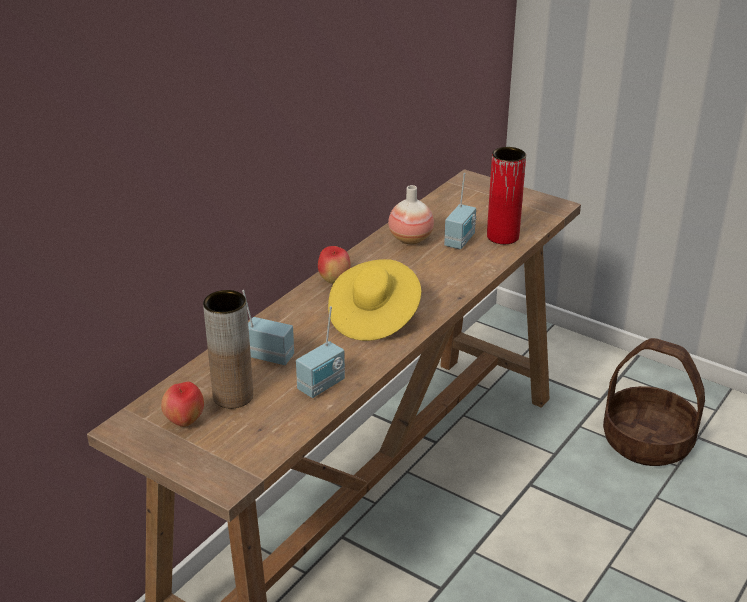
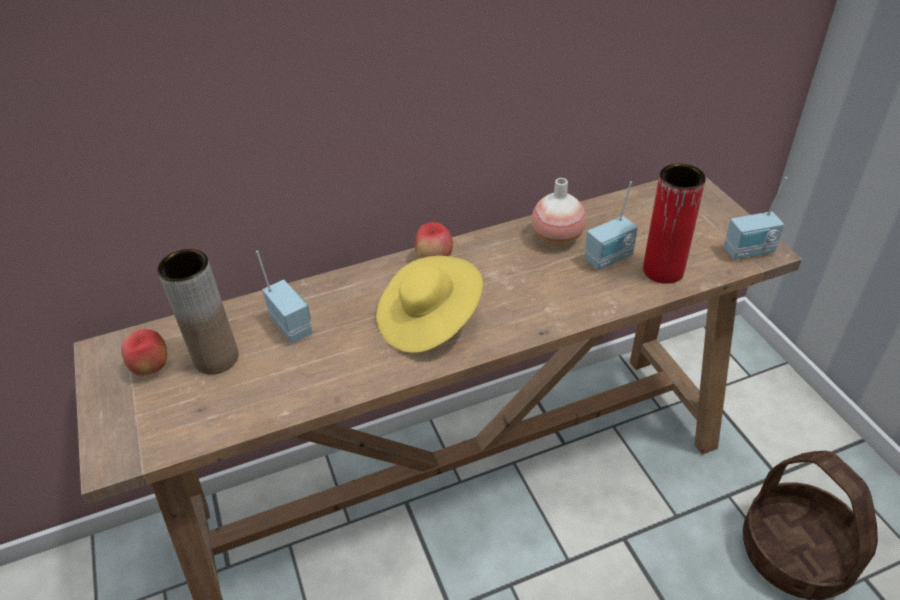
camera: 35 degrees right, 10 degrees up
(322, 386) = (301, 385): radio -> radio (749, 252)

